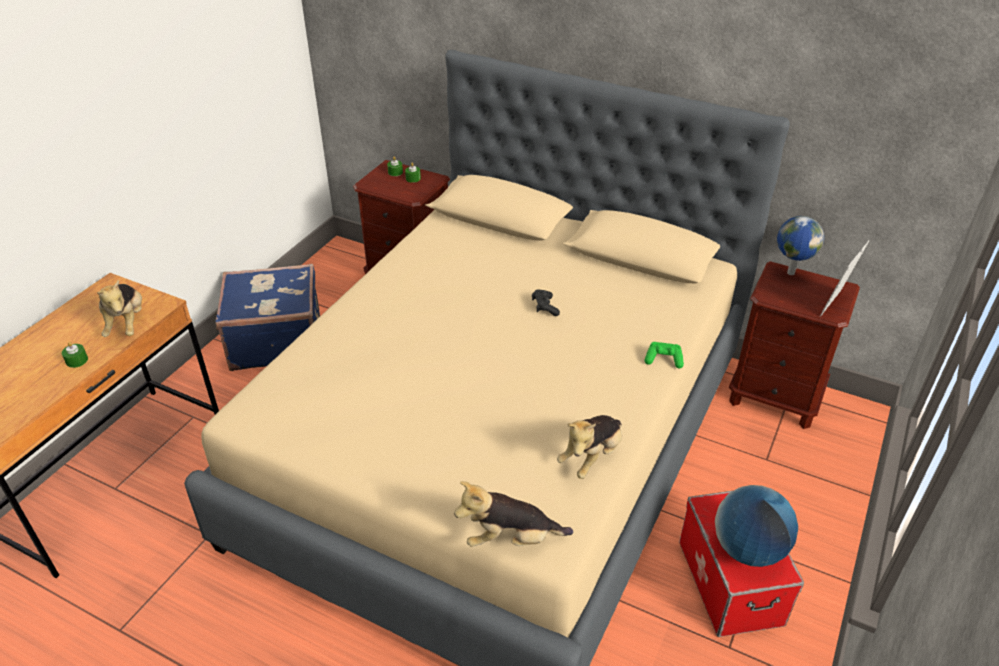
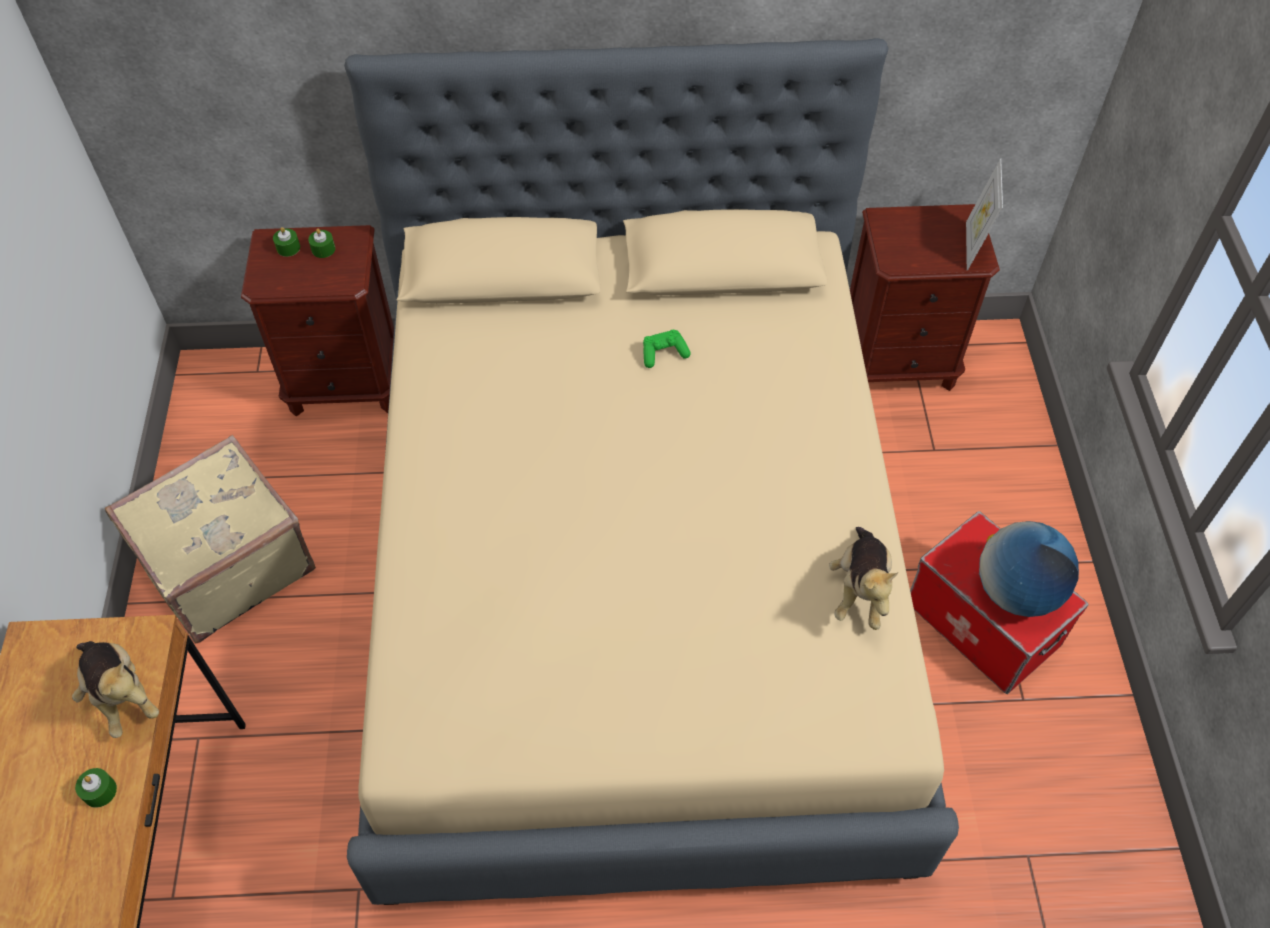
camera: 30 degrees left, 15 degrees up
(276, 340) = (225, 564): blue suitcase -> beige suitcase
(511, 539) = (848, 743): plush toy -> none
(544, 307) = (663, 399): black game controller -> none
(663, 360) = (849, 415): green game controller -> green game controller (663, 353)
(790, 272) = (898, 216): globe -> none

